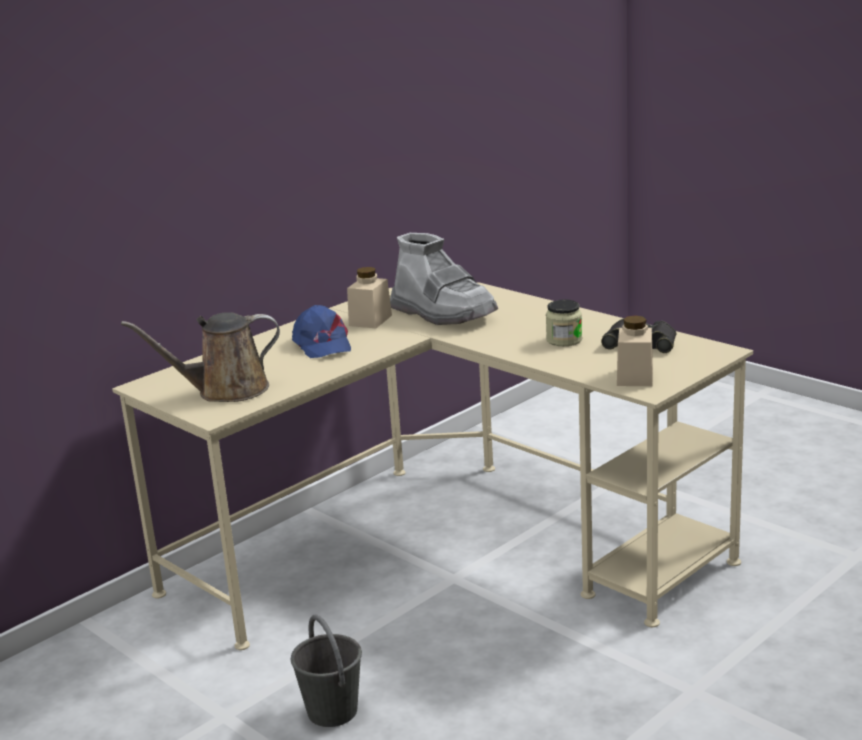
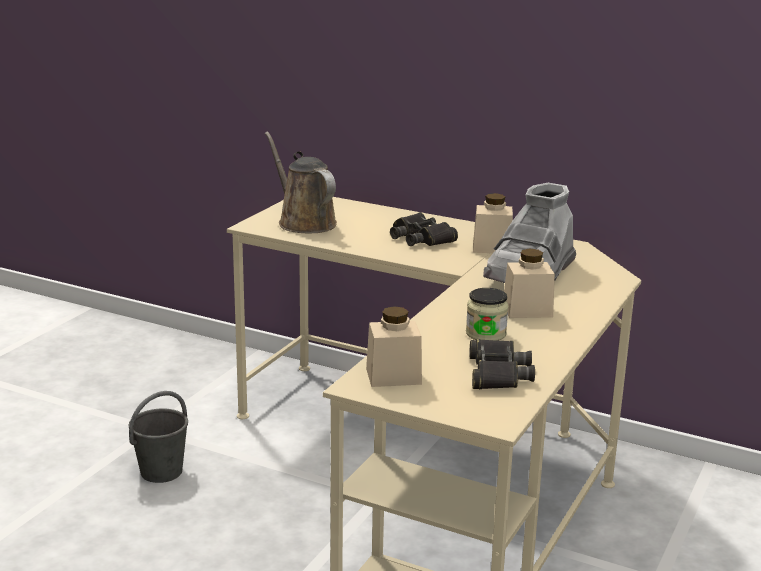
camera: 70 degrees right, 0 degrees up
(321, 344) = (421, 238): blue cap -> black binoculars
(523, 322) = (527, 310): none -> beige jar

